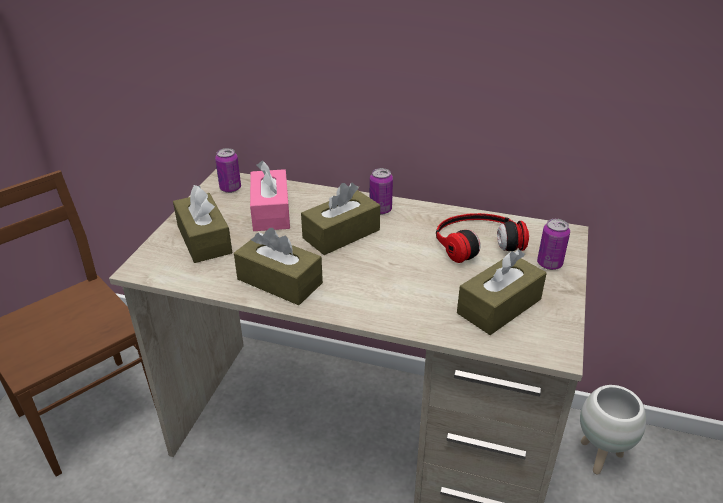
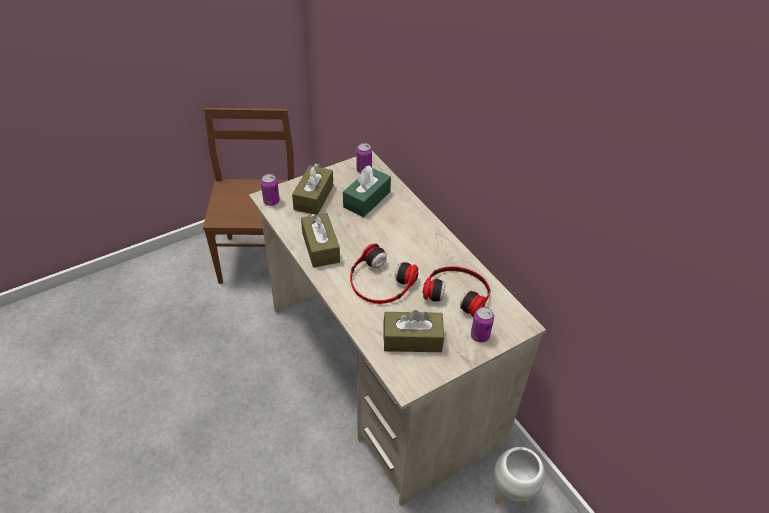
camera: 40 degrees right, 10 degrees up
(271, 212) = (367, 199): pink tissue box -> green tissue box
(341, 234) = (386, 238): brown tissue box -> none
(380, 210) = (429, 235): can -> can (271, 201)
(391, 275) = (380, 282): none -> headphones

